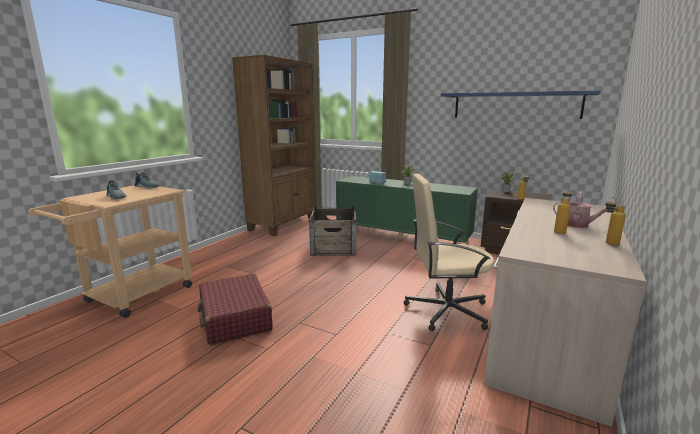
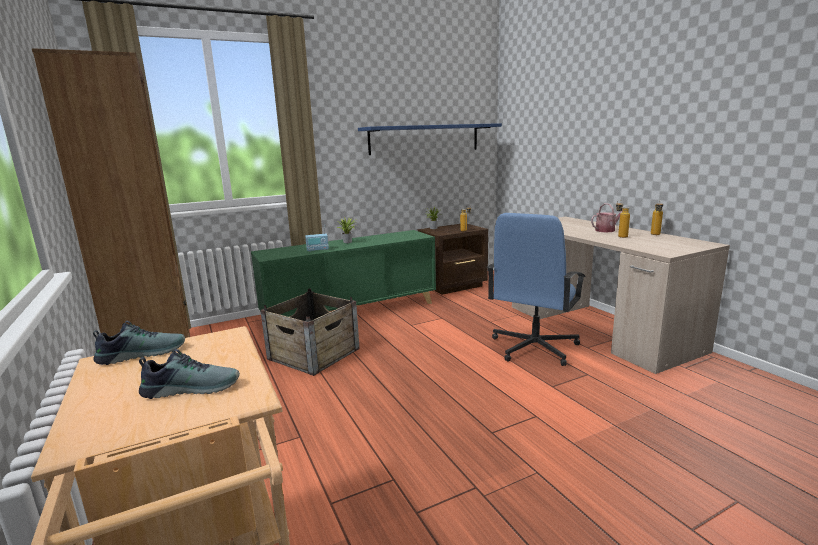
camera: 55 degrees left, 0 degrees up
(235, 318) = (436, 483): red suitcase -> none
(445, 310) = (533, 347): beige office chair -> blue office chair

